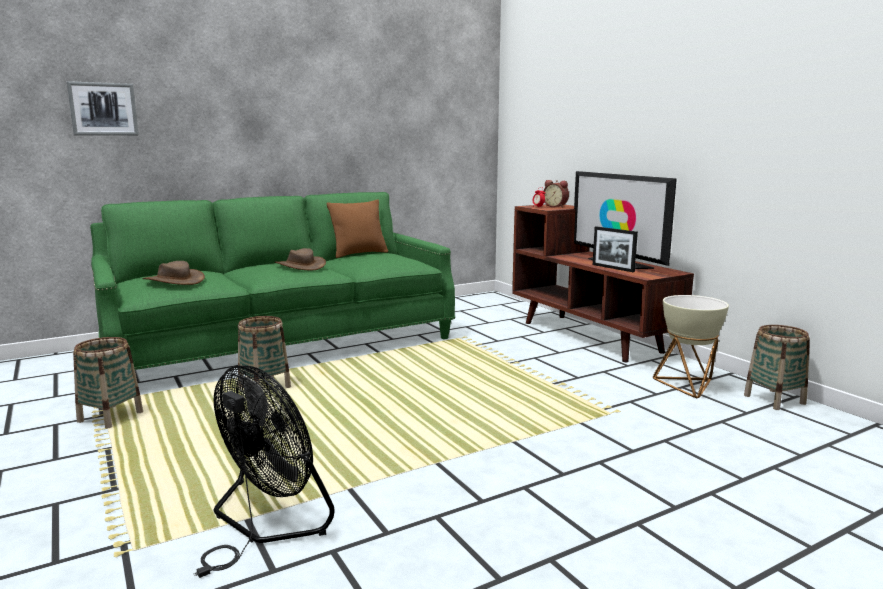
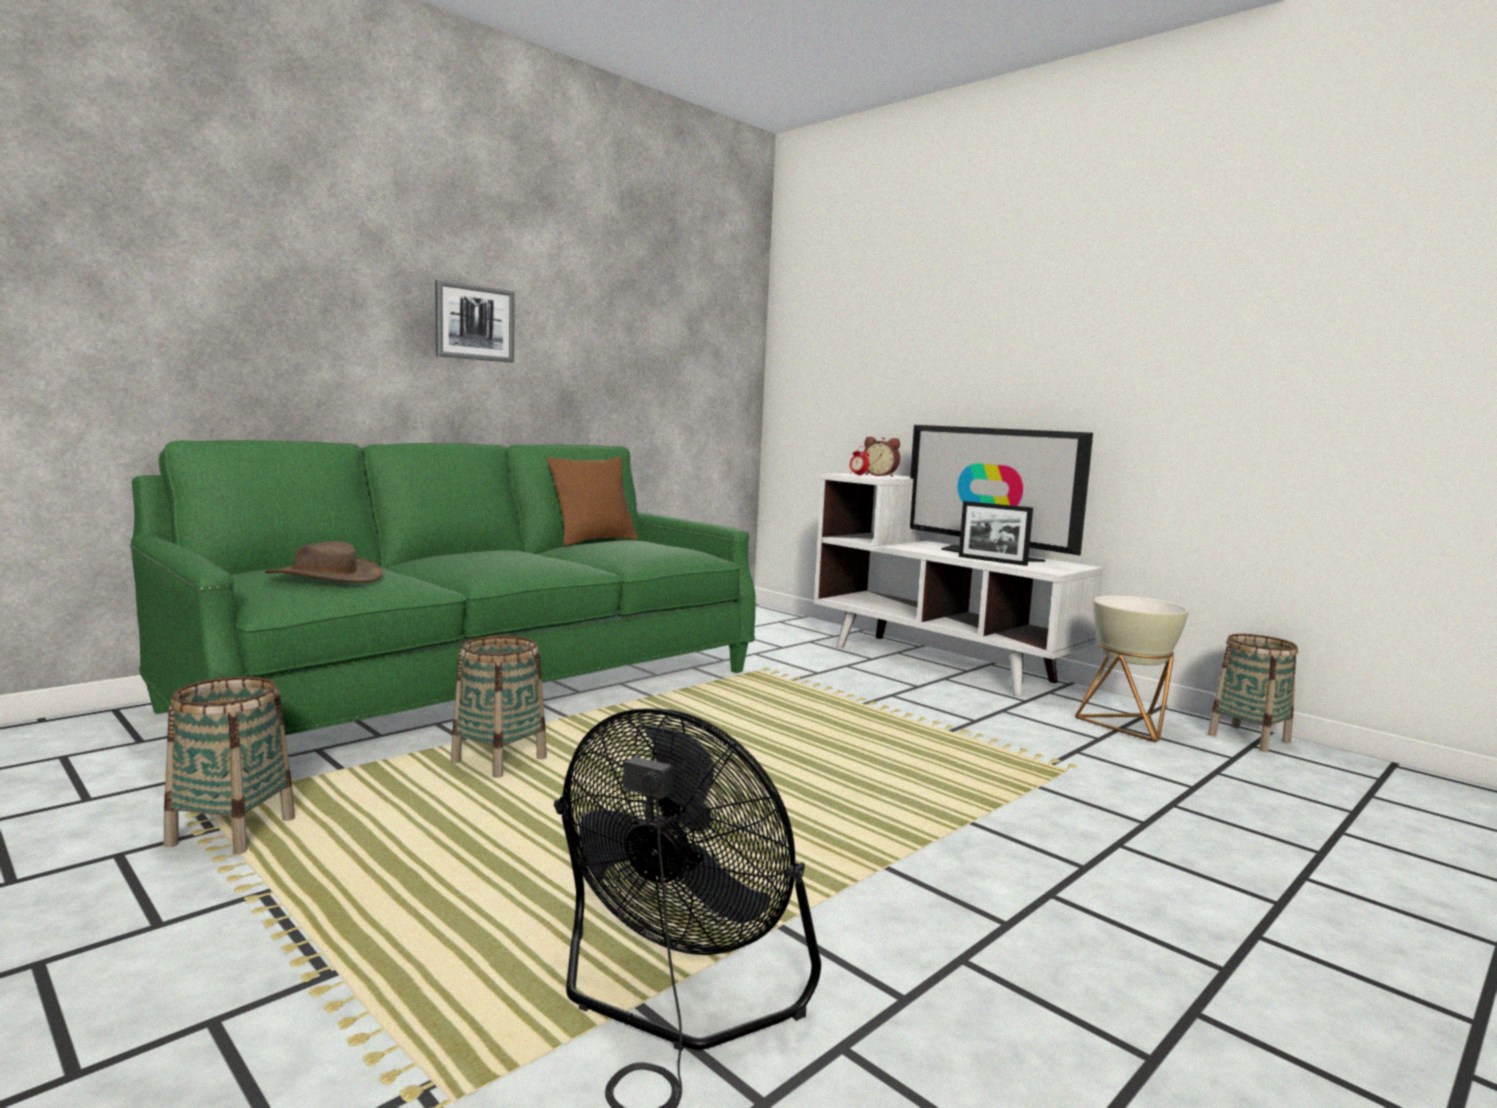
camera: 15 degrees left, 5 degrees down
(103, 109) = (169, 274): picture -> picture (474, 323)
(300, 266) = (526, 555): brown hat -> none
(591, 337) = (943, 663): brown tv stand -> white tv stand

